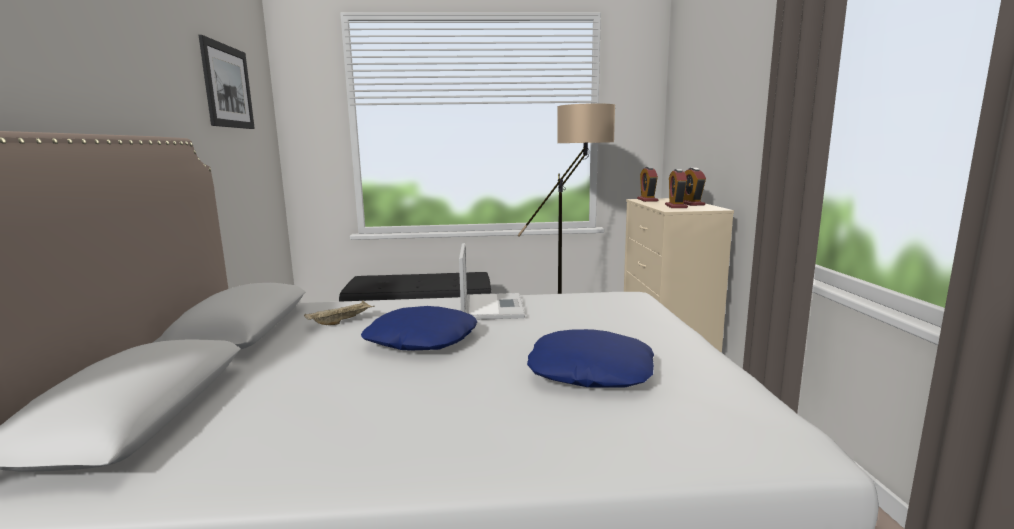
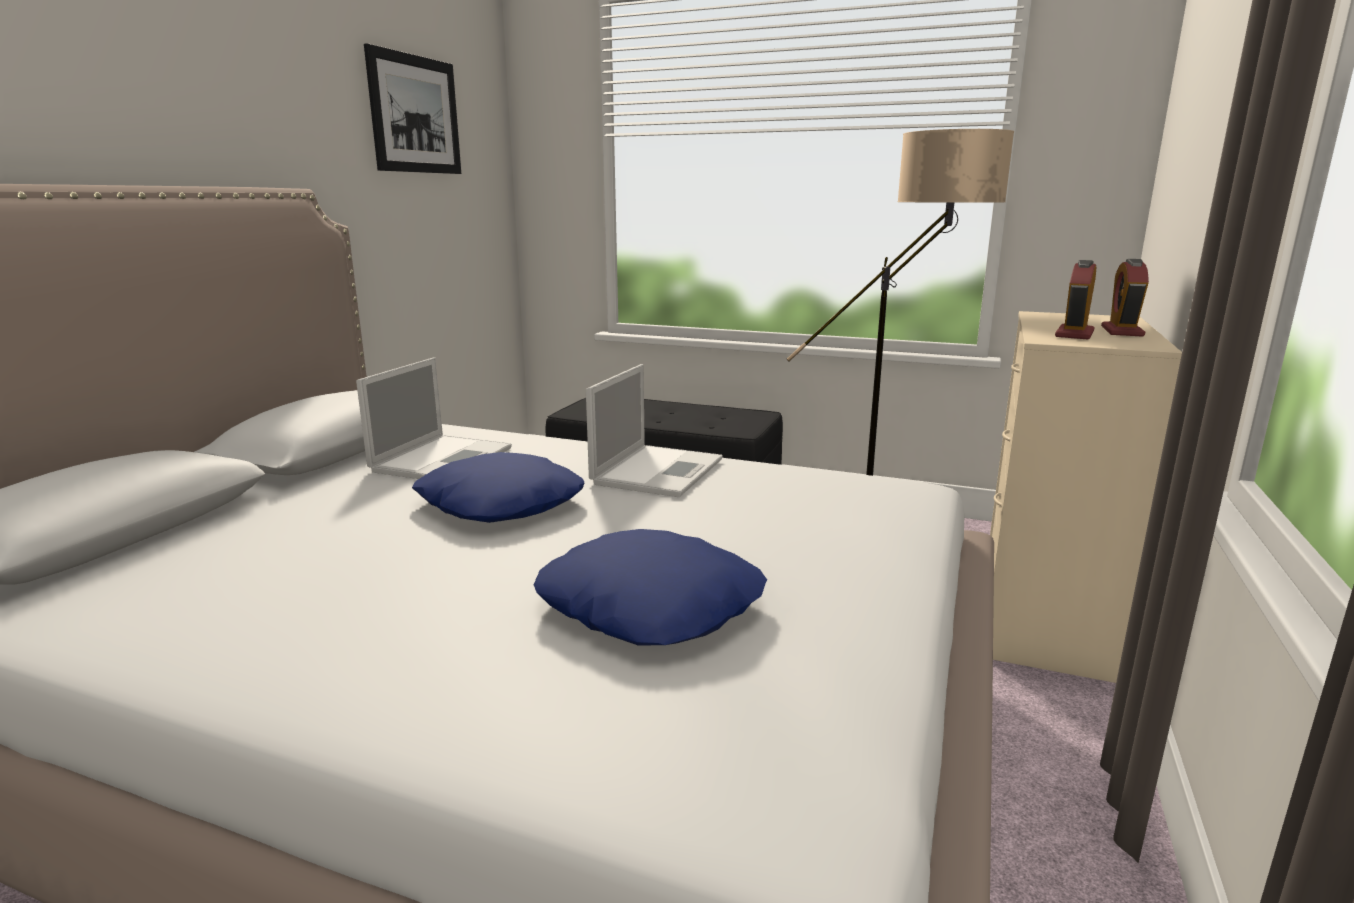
camera: 25 degrees right, 5 degrees up
(341, 322) = (443, 458): beige tray -> laptop
(647, 200) = (1052, 316): alarm clock -> none

